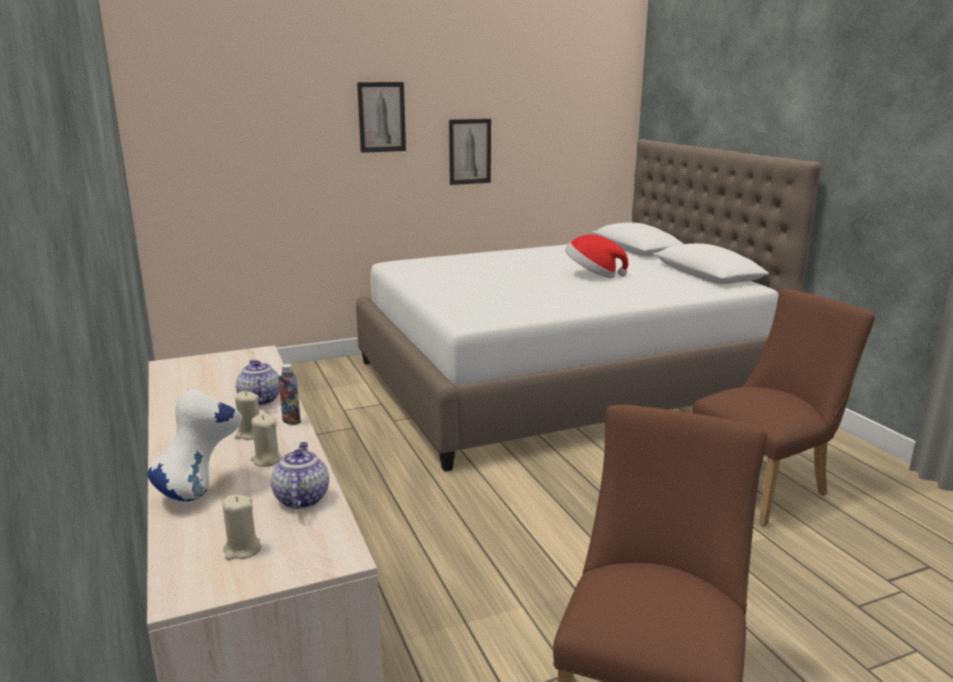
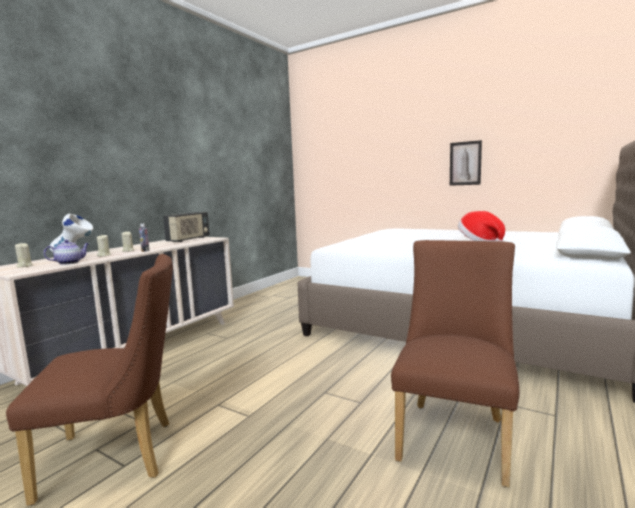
camera: 55 degrees right, 10 degrees down
(216, 371) = (188, 239): none -> radio
(259, 400) = (164, 246): teapot -> none
(381, 117) = (407, 144): picture -> none
(765, 487) = (455, 434): brown chair -> brown chair turned 90 degrees counterclockwise

